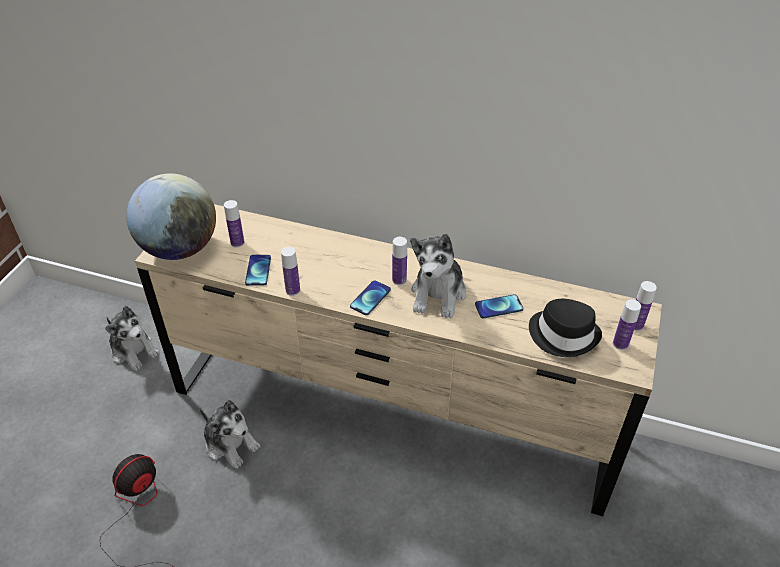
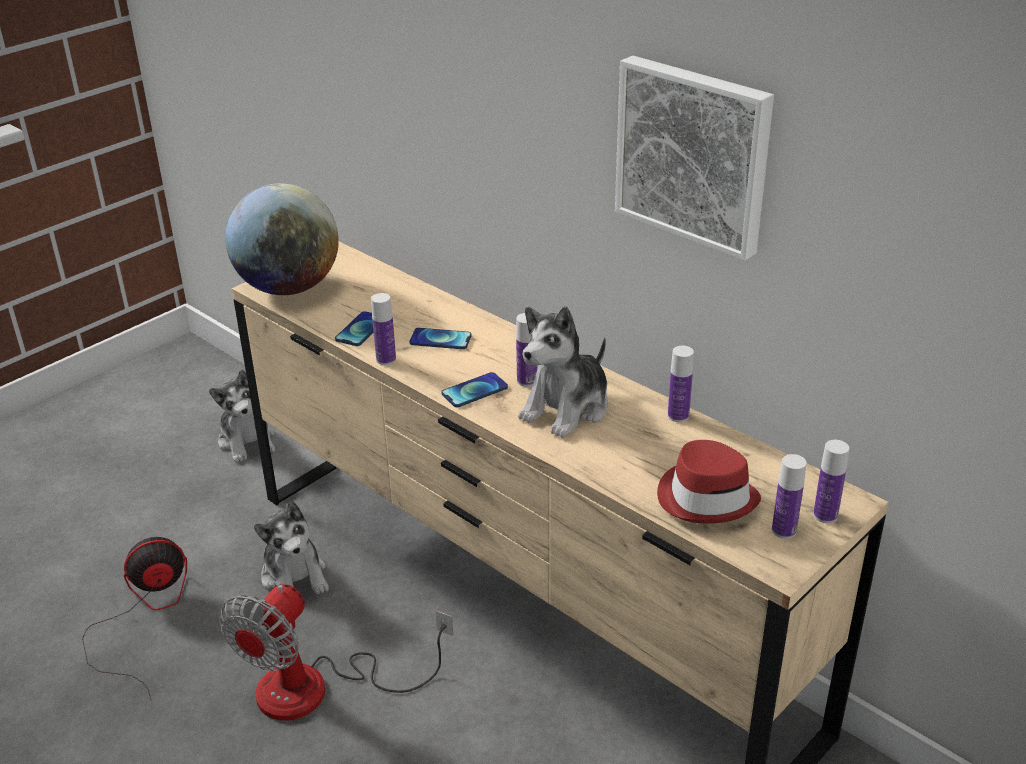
camera: 25 degrees right, 10 degrees down
(237, 243) = (358, 296): bottle -> bottle (678, 416)
(294, 520) = (318, 688): none -> fan
(498, 307) = (638, 443): phone -> phone (440, 340)
(516, 111) = (694, 154): none -> picture
(563, 335) = (707, 497): black hat -> red hat

